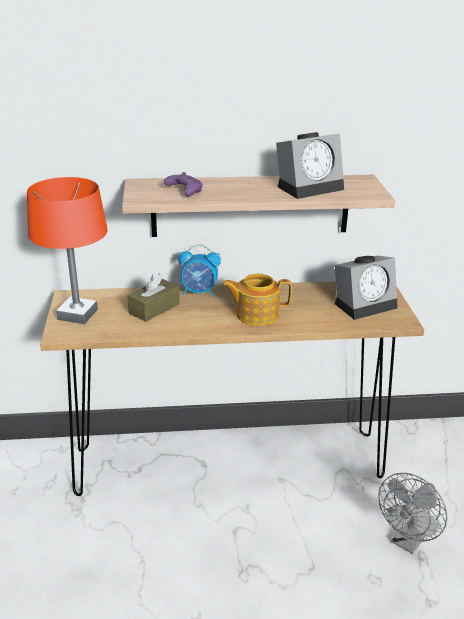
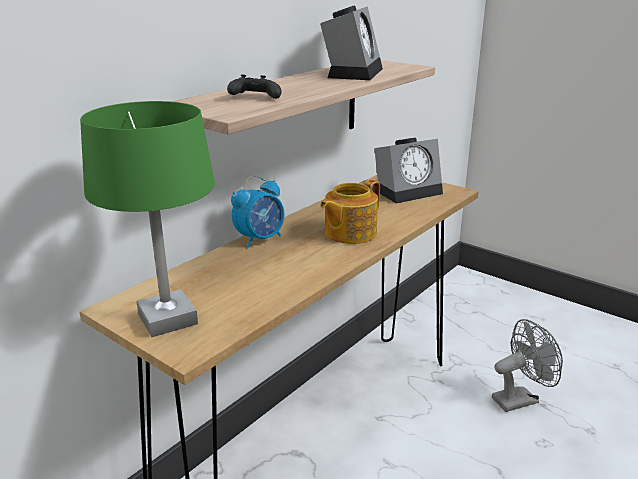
camera: 45 degrees left, 5 degrees down
(77, 314) = (167, 319): orange table lamp -> green table lamp
(154, 308) = (245, 272): brown tissue box -> none
(184, 191) = (254, 98): purple game controller -> black game controller
(365, 304) = (408, 191): alarm clock -> alarm clock turned 45 degrees clockwise
(408, 541) = (520, 398): grey fan -> grey fan turned 105 degrees counterclockwise

